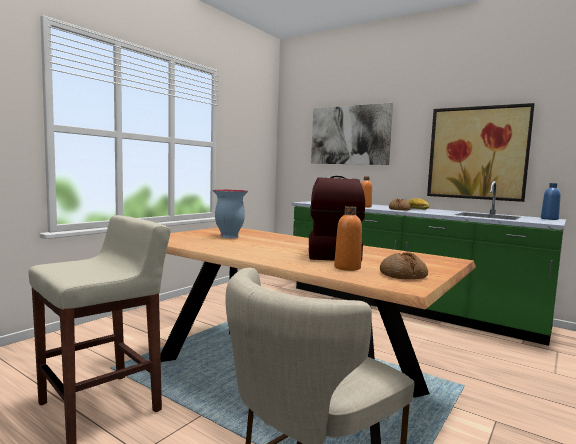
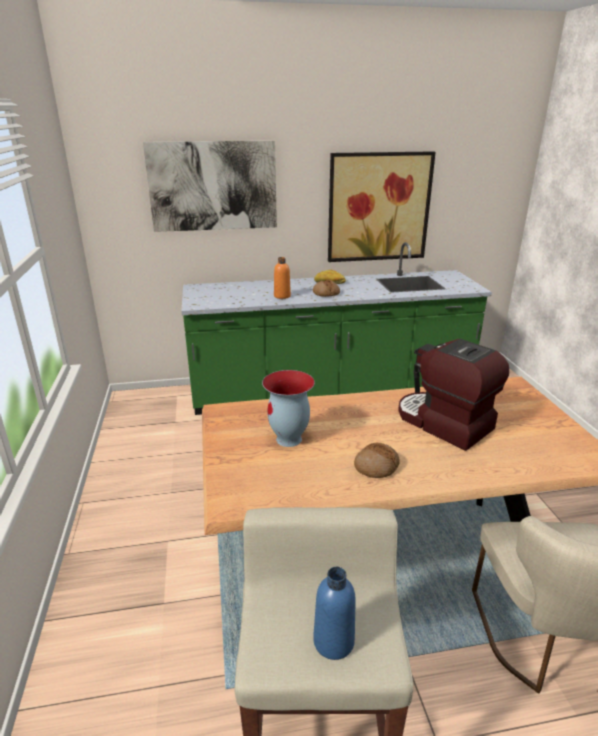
camera: 45 degrees left, 20 degrees up
(347, 268) = (516, 450): orange bottle -> none
(403, 275) = (560, 439): bread -> bread (376, 466)
(549, 219) = (452, 275): blue bottle -> blue bottle (333, 641)

